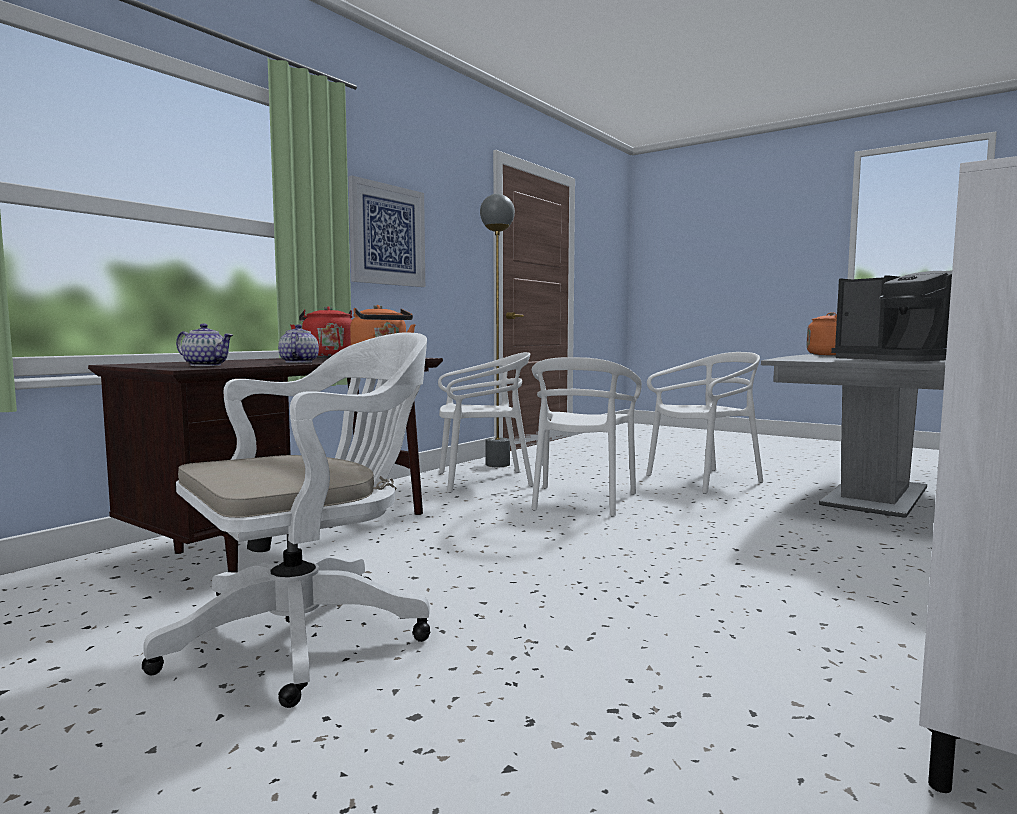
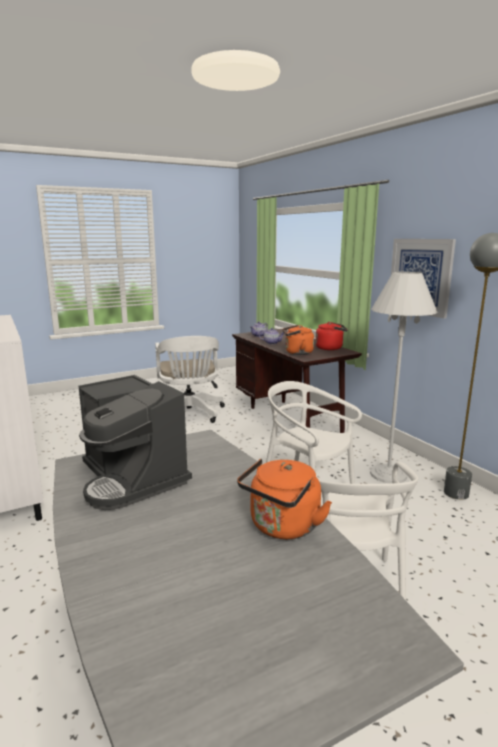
camera: 115 degrees right, 10 degrees up
(483, 480) = (388, 474): white chair -> white floor lamp
(894, 360) = (133, 478): coffee machine -> coffee machine turned 120 degrees counterclockwise

